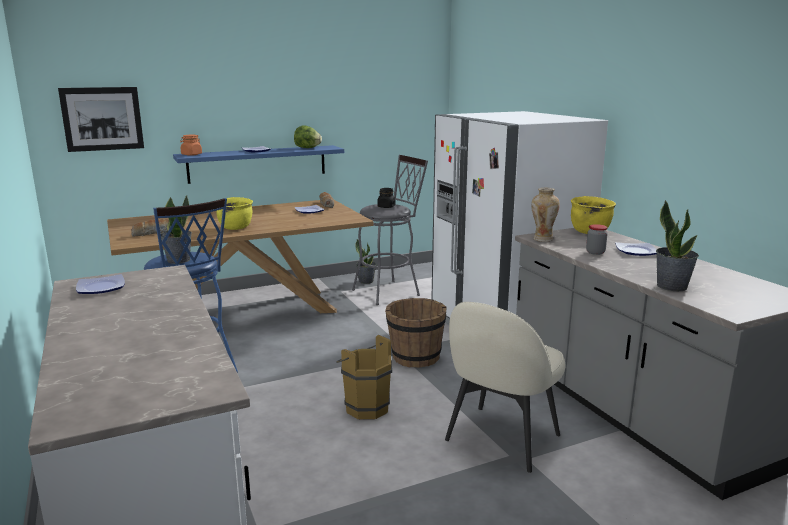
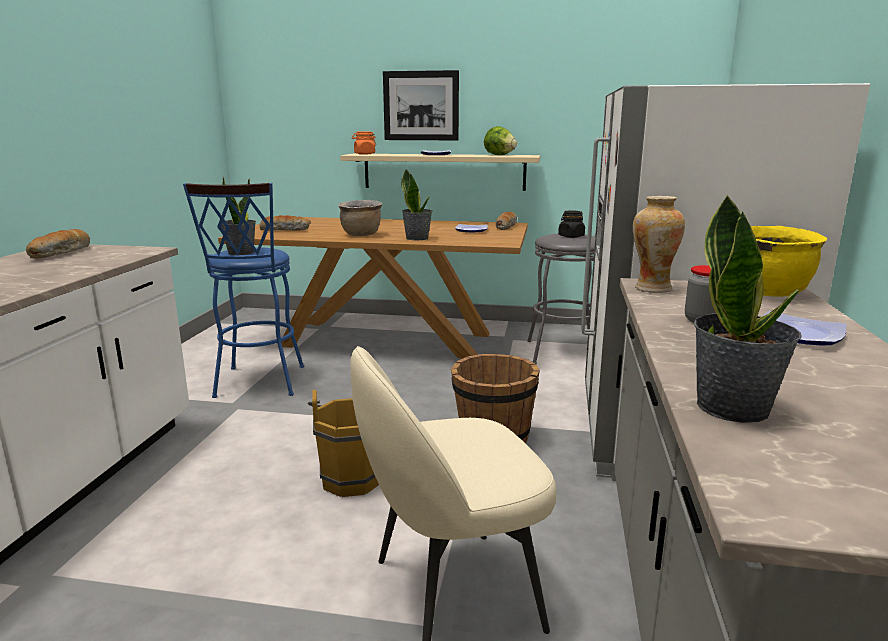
camera: 35 degrees right, 0 degrees up
(102, 119) = (288, 111): picture -> picture (421, 106)
(102, 288) = (62, 253): plate -> bread
(236, 228) = (361, 235): yellow cooking pot -> brown cooking pot
(258, 164) = (444, 171): blue shelf -> beige shelf
(366, 281) = (557, 335): potted plant -> potted plant (417, 238)

